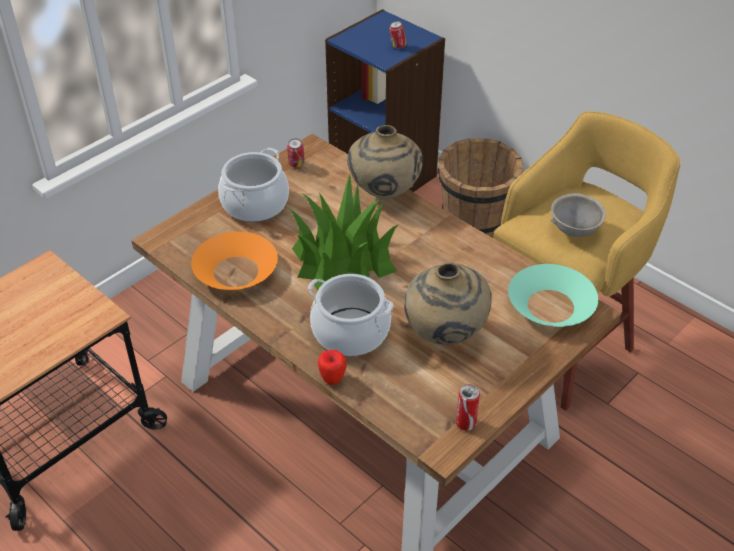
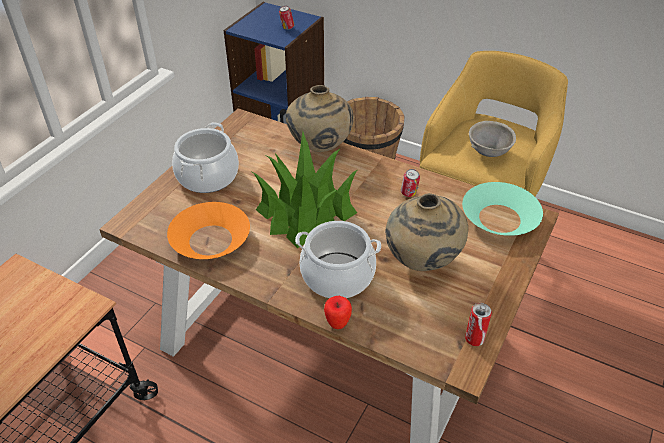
camera: 15 degrees left, 0 degrees up
(296, 165) = (233, 136): can -> can (409, 194)

